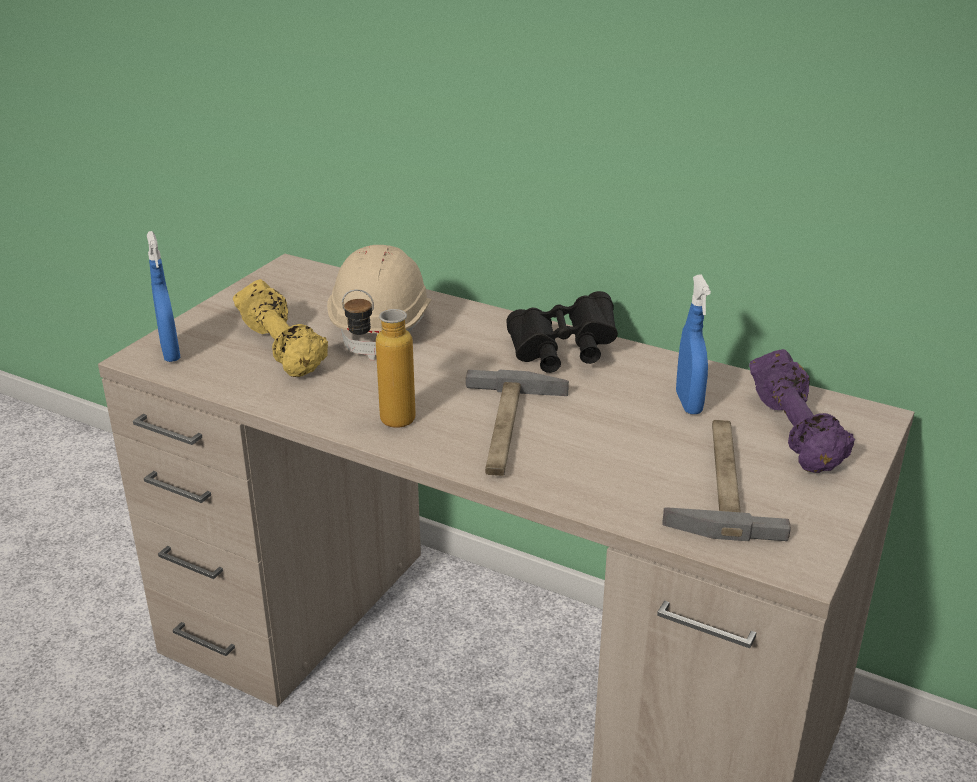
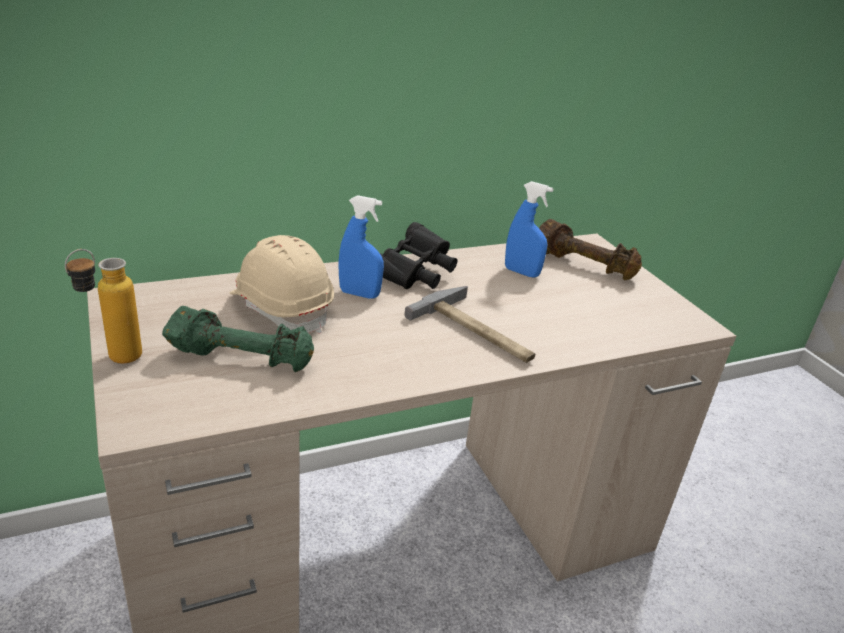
camera: 55 degrees left, 0 degrees up
(170, 353) = (154, 409): blue spray bottle -> blue spray bottle (359, 294)
(283, 349) = (242, 357): yellow dumbbell -> green dumbbell
(382, 419) = (405, 366): bottle -> bottle (113, 361)
(720, 481) = (607, 304): hammer -> none
(796, 433) = (584, 265): purple dumbbell -> brown dumbbell

